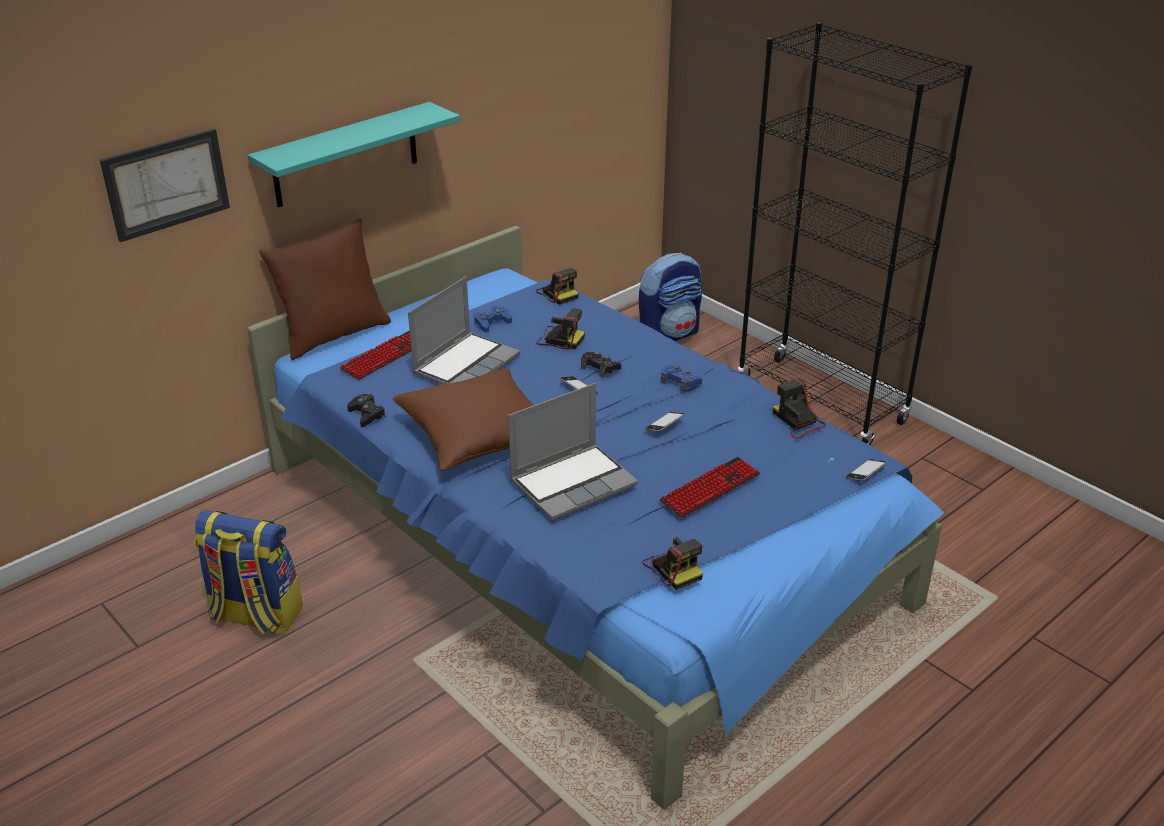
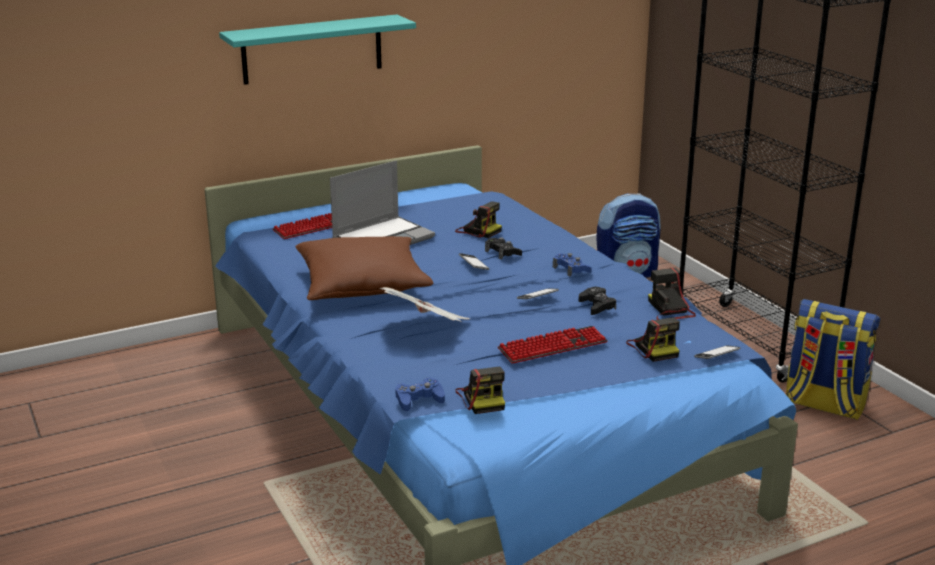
camera: 15 degrees right, 10 degrees down
(166, 184) = (142, 45): picture -> none
(255, 615) = (147, 429): backpack -> backpack (823, 405)
(333, 335) = (284, 210): brown pillow -> none
(366, 414) = (276, 262): black game controller -> black game controller (597, 306)
(492, 323) = (425, 214): blue game controller -> blue game controller (419, 399)
(557, 293) = (496, 201): camera -> camera (653, 348)
(573, 482) = (426, 326): laptop -> newspaper

